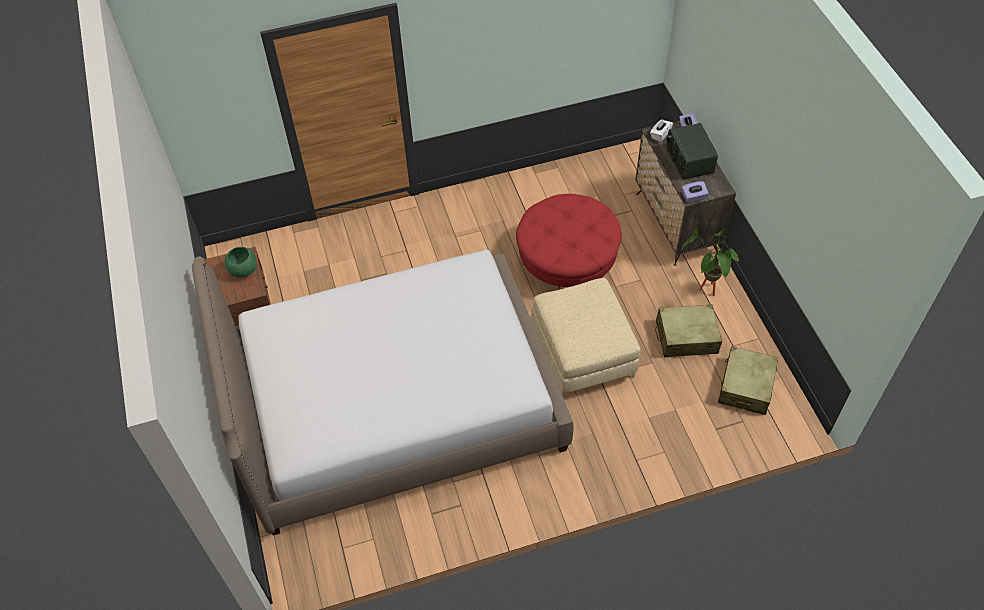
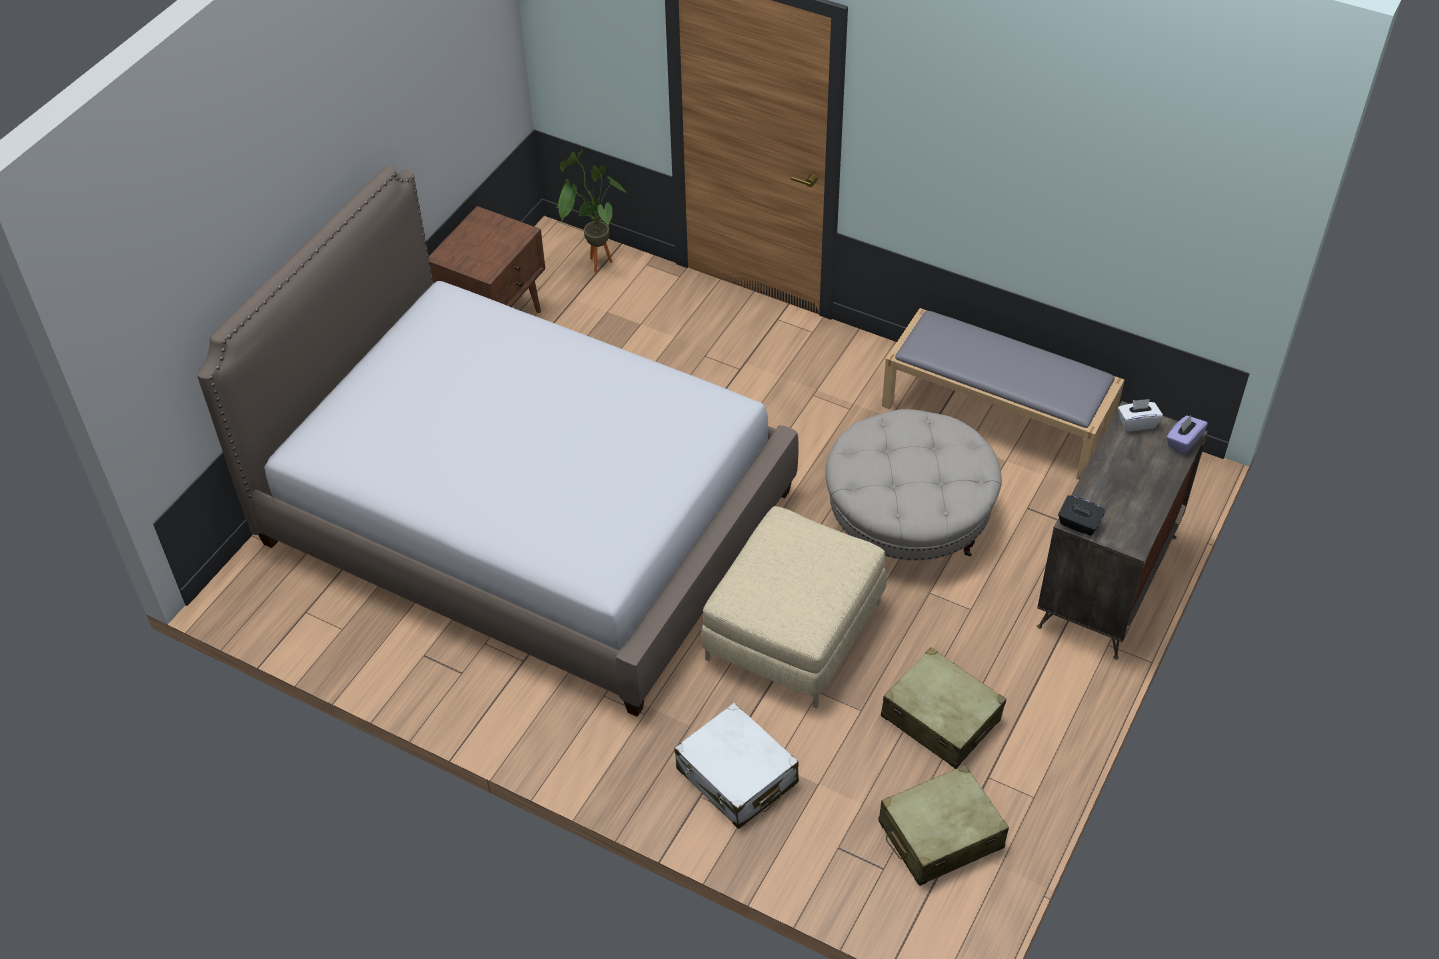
camera: 45 degrees right, 5 degrees down
(244, 270) = (500, 245): green bowl -> none
(548, 184) = (998, 416): none -> grey bench
(567, 260) = (908, 518): red ottoman -> beige ottoman
(640, 437) = (737, 776): none -> white suitcase
(688, 161) = (1132, 479): radio -> none
(693, 197) = (1079, 524): purple tissue box -> black tissue box
(705, 292) = (1036, 689): potted plant -> potted plant (593, 264)

